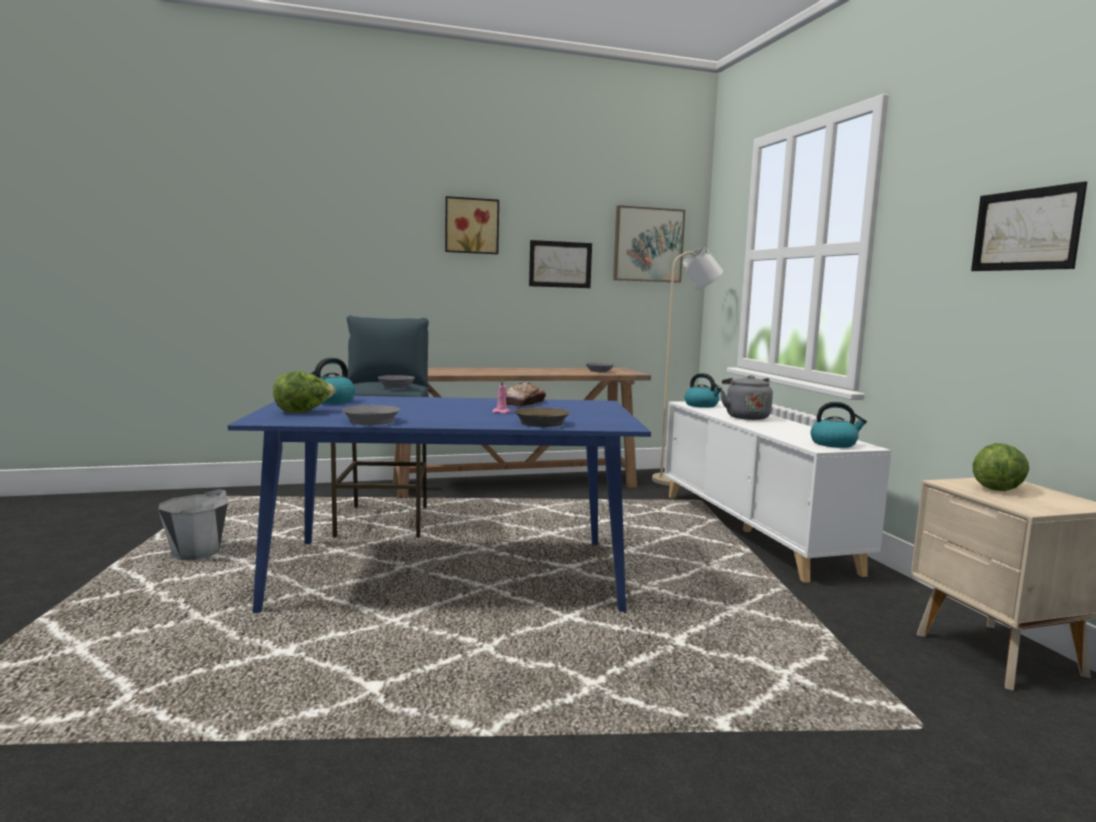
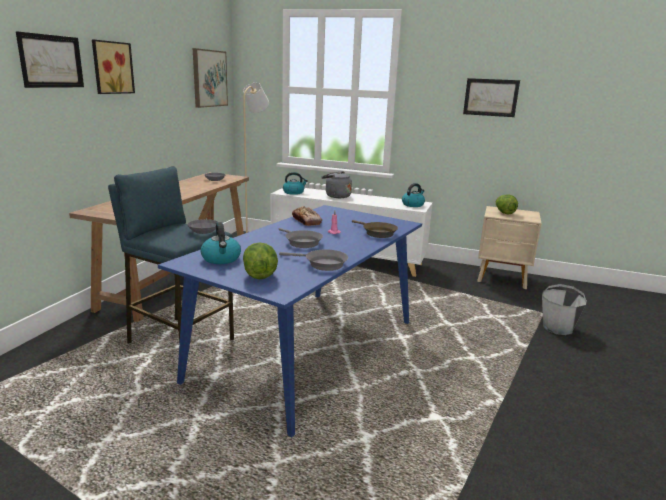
camera: 55 degrees left, 10 degrees up
(196, 553) = (122, 441): grey bucket -> grey bucket (557, 328)
(435, 409) = (301, 242): none -> grey frying pan
(560, 264) = (168, 98): picture -> picture (51, 61)

